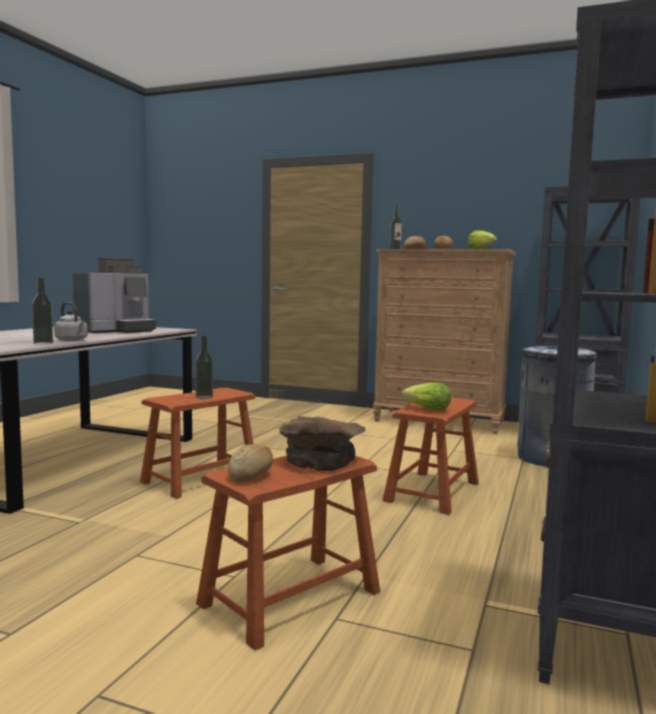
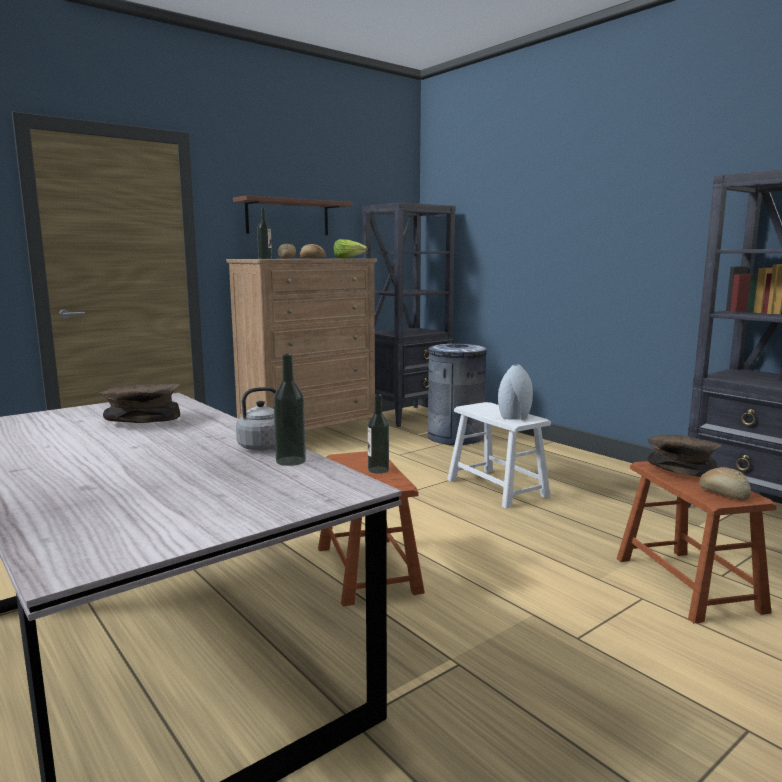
camera: 60 degrees left, 5 degrees up
(117, 331) = (140, 421): coffee machine -> brown bowl
(427, 409) = (515, 417): lettuce -> grey vase
(432, 492) = (497, 488): brown stool -> white stool
(458, 214) = (288, 217): none -> brown shelf

